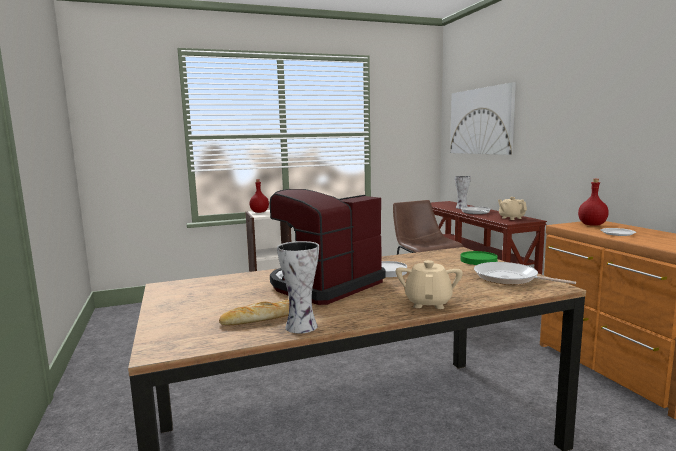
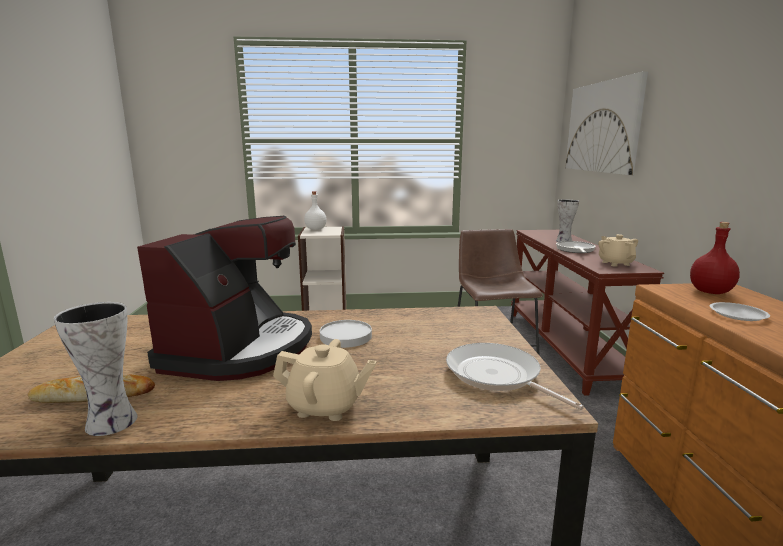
camera: 15 degrees right, 5 degrees up
(259, 212) = (315, 229): red bottle -> white bottle
(325, 285) = (240, 349): coffee machine -> coffee machine turned 135 degrees clockwise
(428, 303) = (325, 406): beige teapot -> beige teapot turned 75 degrees clockwise
(478, 260) = (488, 333): green plate -> none

